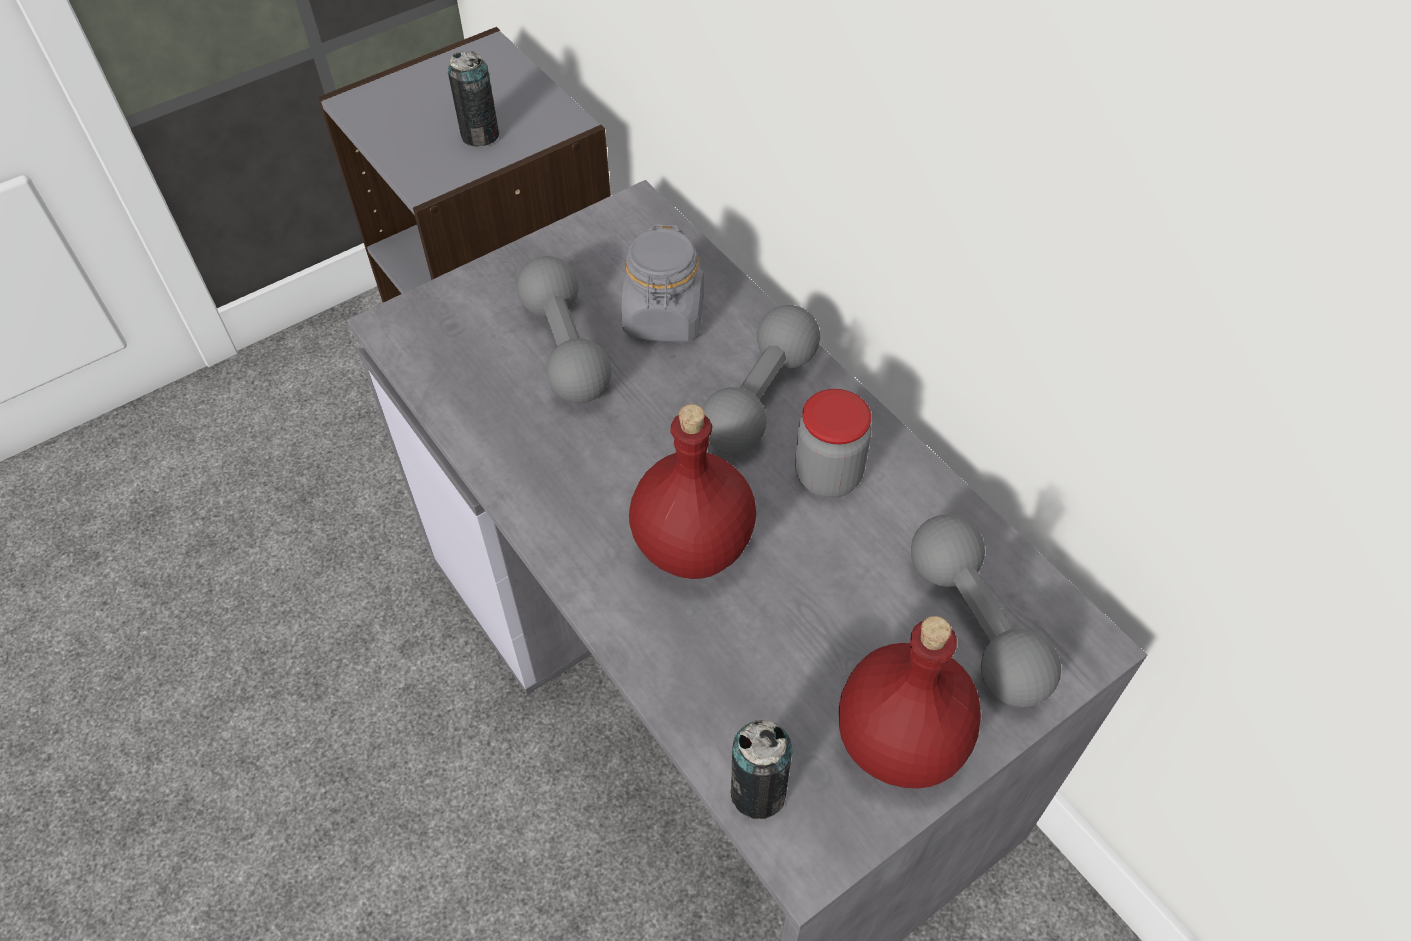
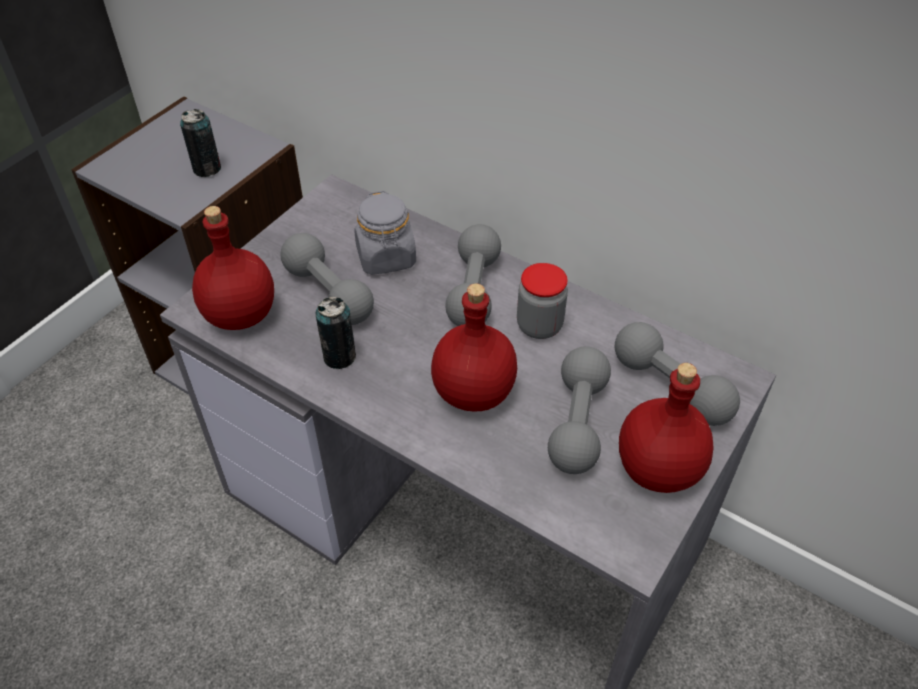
camera: 20 degrees left, 5 degrees down
(441, 347) = (239, 314): none -> red bottle
(758, 792) = (586, 527): can -> can (339, 357)
(816, 635) = (577, 423): none -> grey dumbbell

